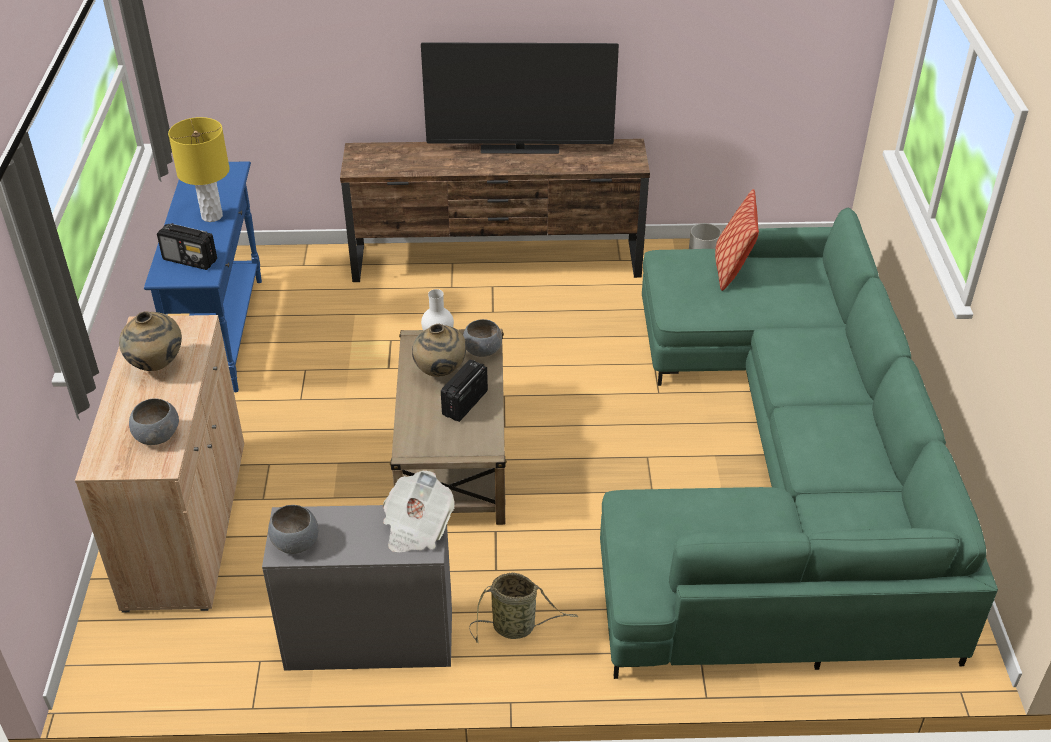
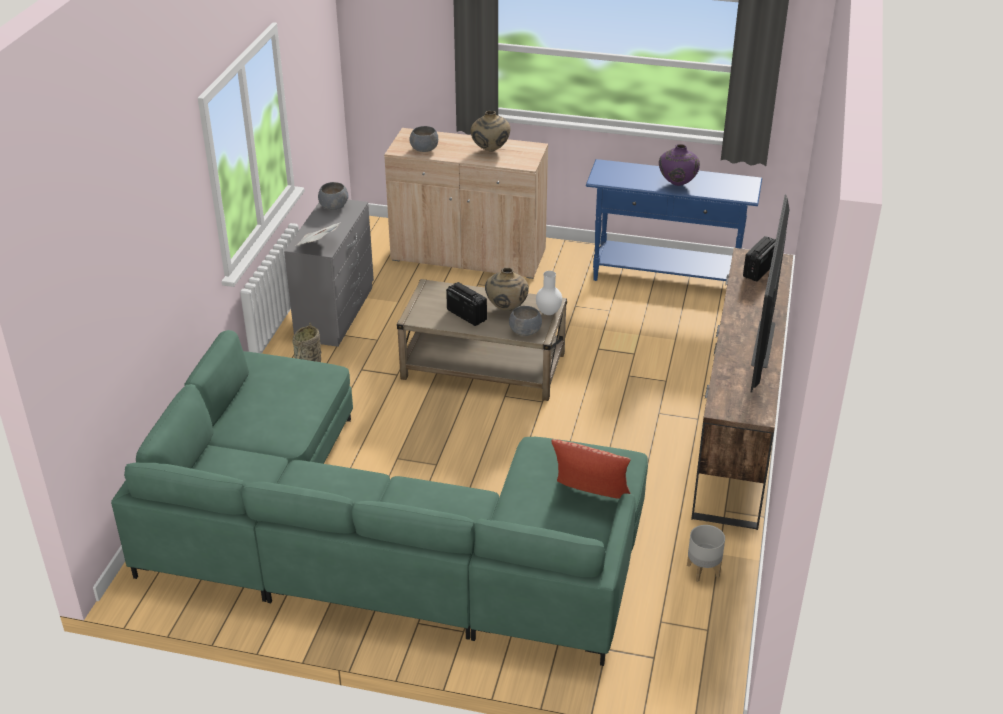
camera: 105 degrees right, 5 degrees down
(190, 260) = (621, 175): radio -> radio (759, 270)
(212, 216) = (677, 184): yellow table lamp -> purple vase

